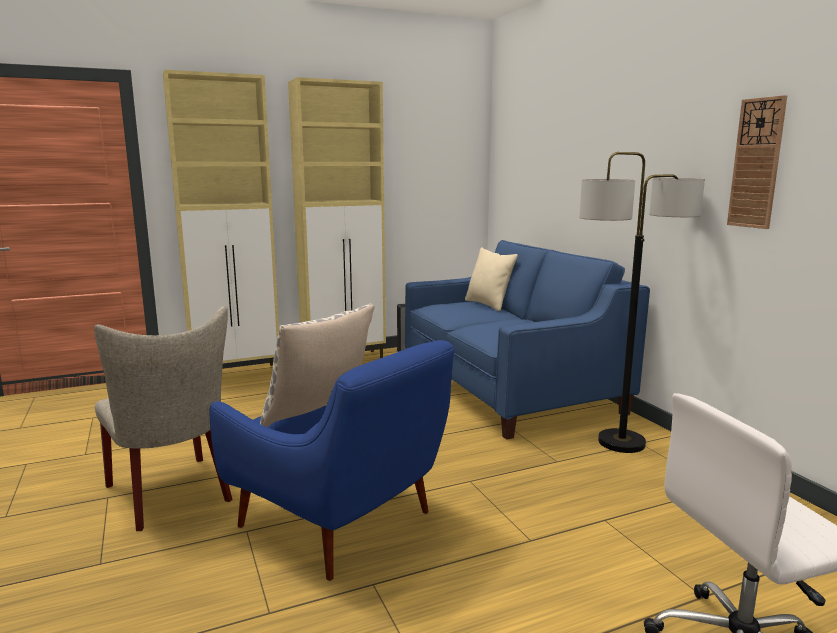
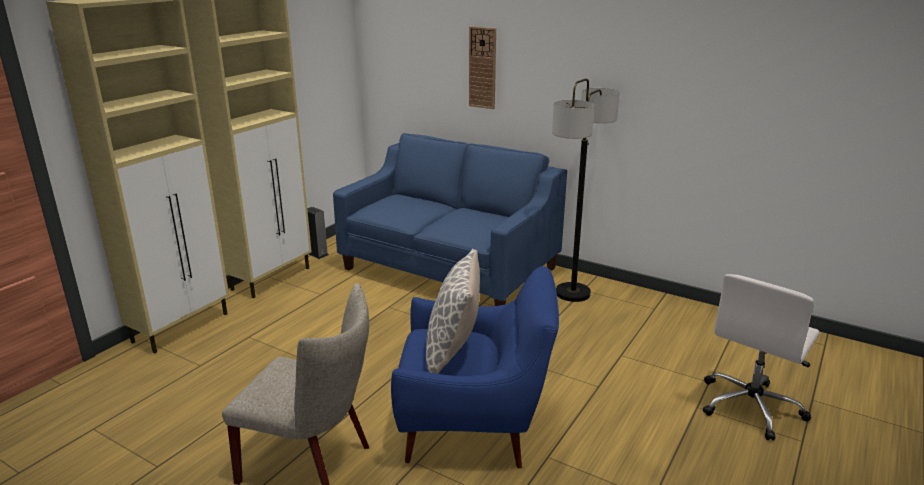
camera: 35 degrees left, 10 degrees up
(488, 305) = (412, 197): beige pillow -> none
(756, 163) = (657, 81): wall clock -> wall clock (482, 68)

